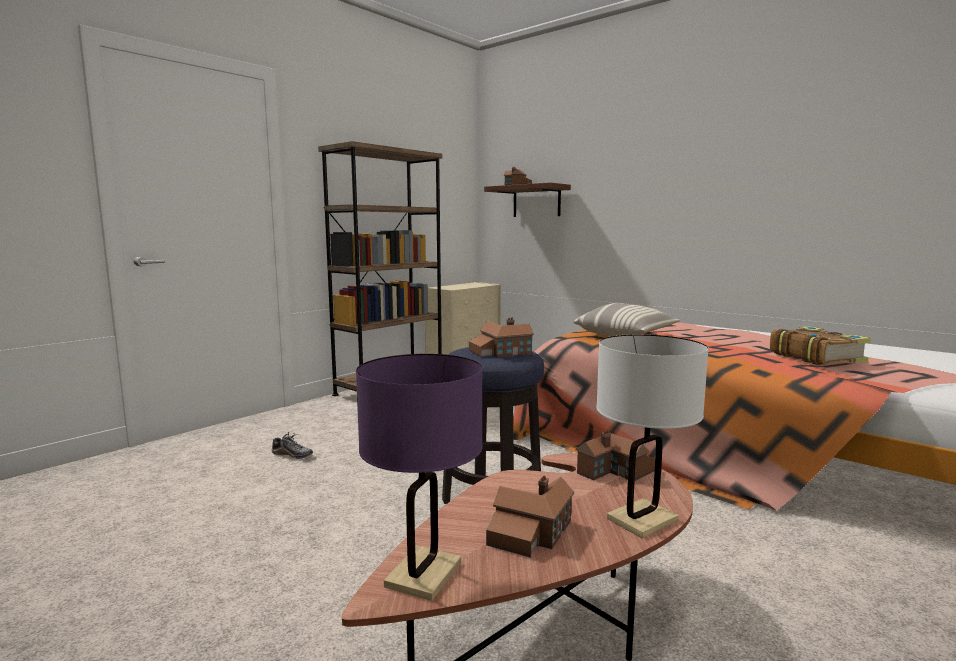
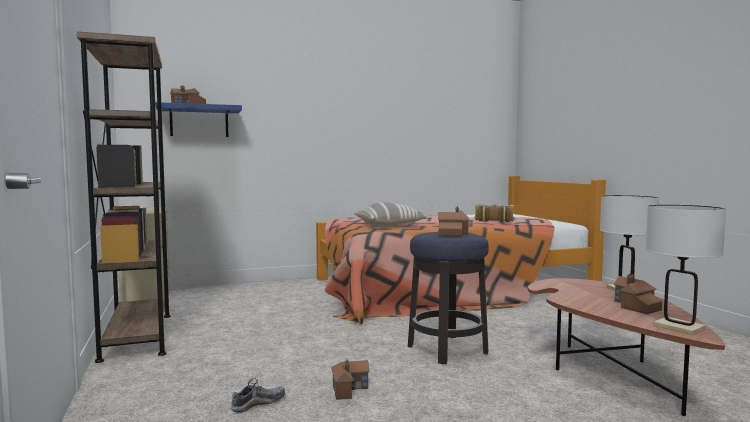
camera: 60 degrees left, 5 degrees down
(423, 574) = (678, 327): purple table lamp -> white table lamp
(536, 201) = (199, 121): brown shelf -> blue shelf
(615, 471) = (563, 283): toy house -> toy house (349, 388)

